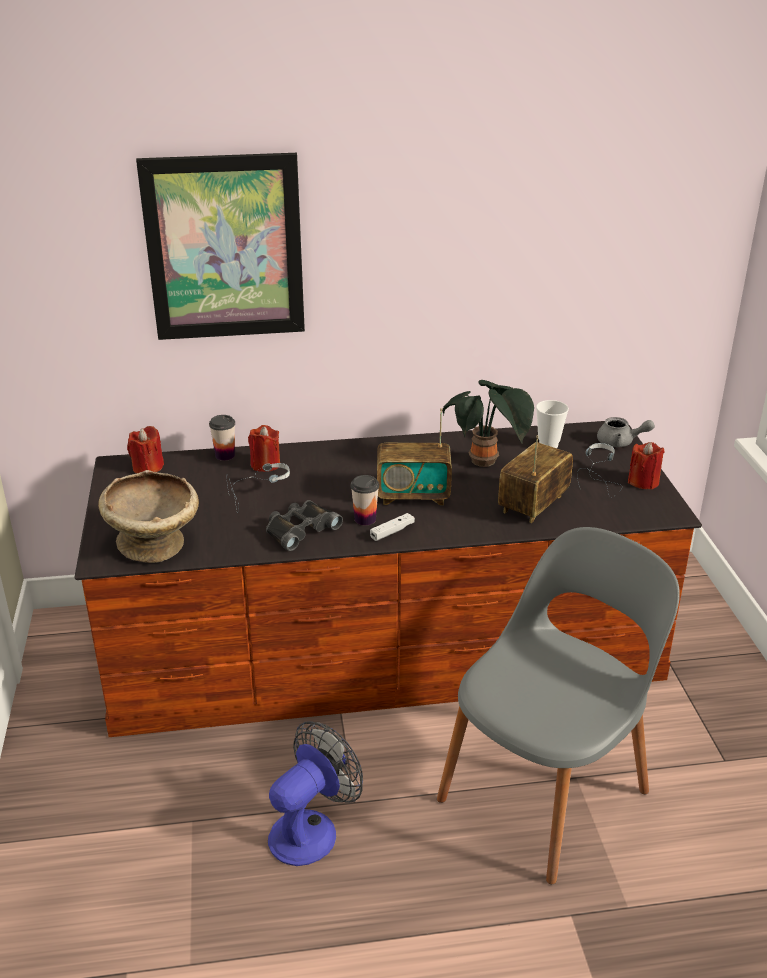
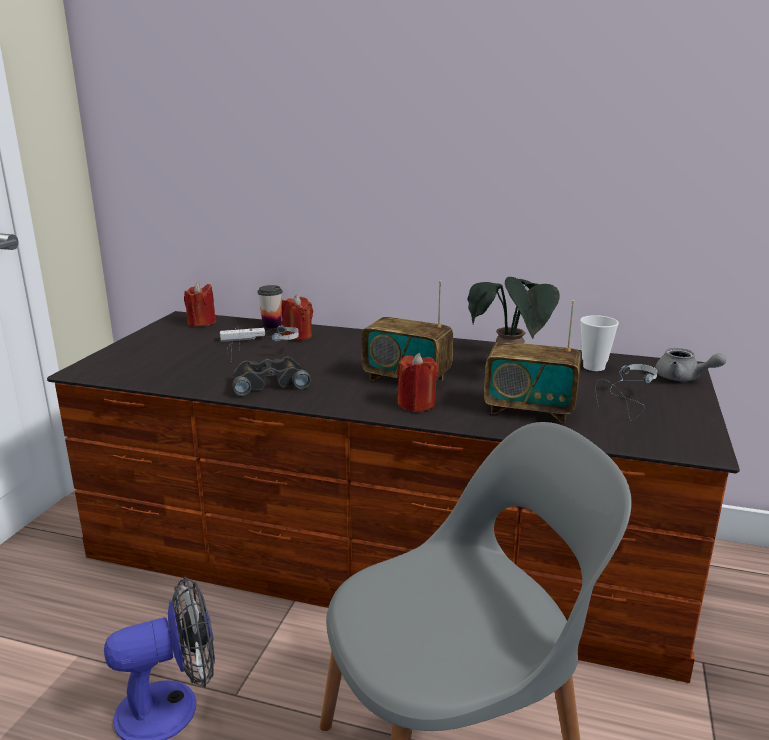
camera: 25 degrees right, 10 degrees down
(155, 545) = (135, 369): beige bowl -> none
(225, 248) = (288, 119): picture -> none
(365, 519) = (338, 387): cup -> none
(392, 531) = (354, 401): white game controller -> white game controller (243, 339)
(533, 505) = (529, 409): radio -> radio turned 135 degrees counterclockwise
(643, 482) = (685, 414): red candle -> red candle (416, 404)

